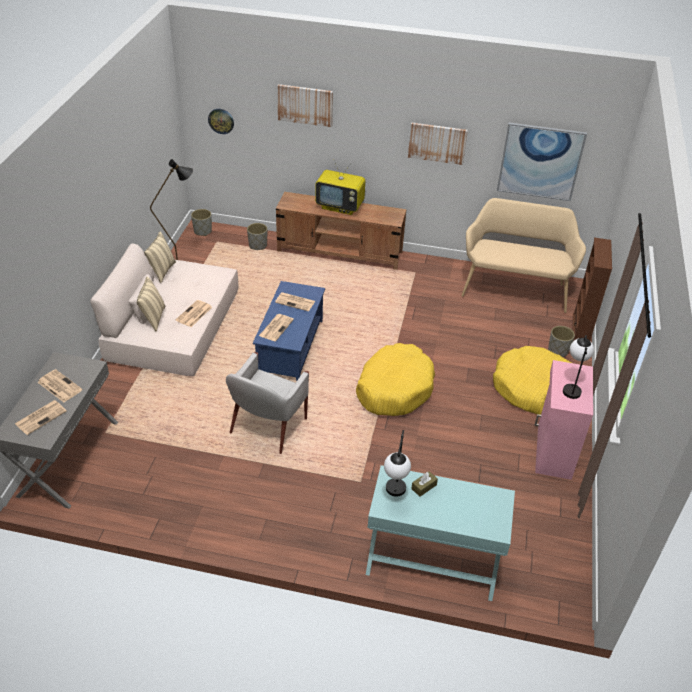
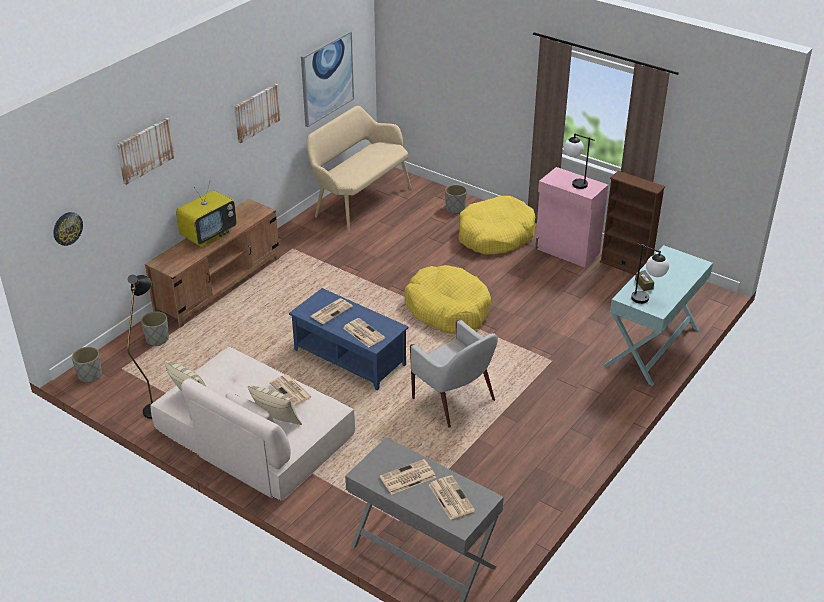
camera: 65 degrees left, 5 degrees down
(580, 329) = (437, 189): brown bookcase -> brown bookcase (625, 266)

